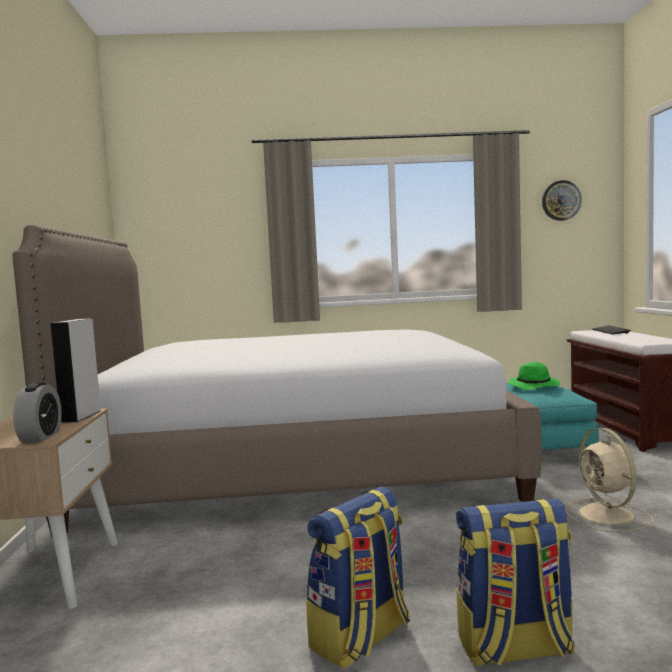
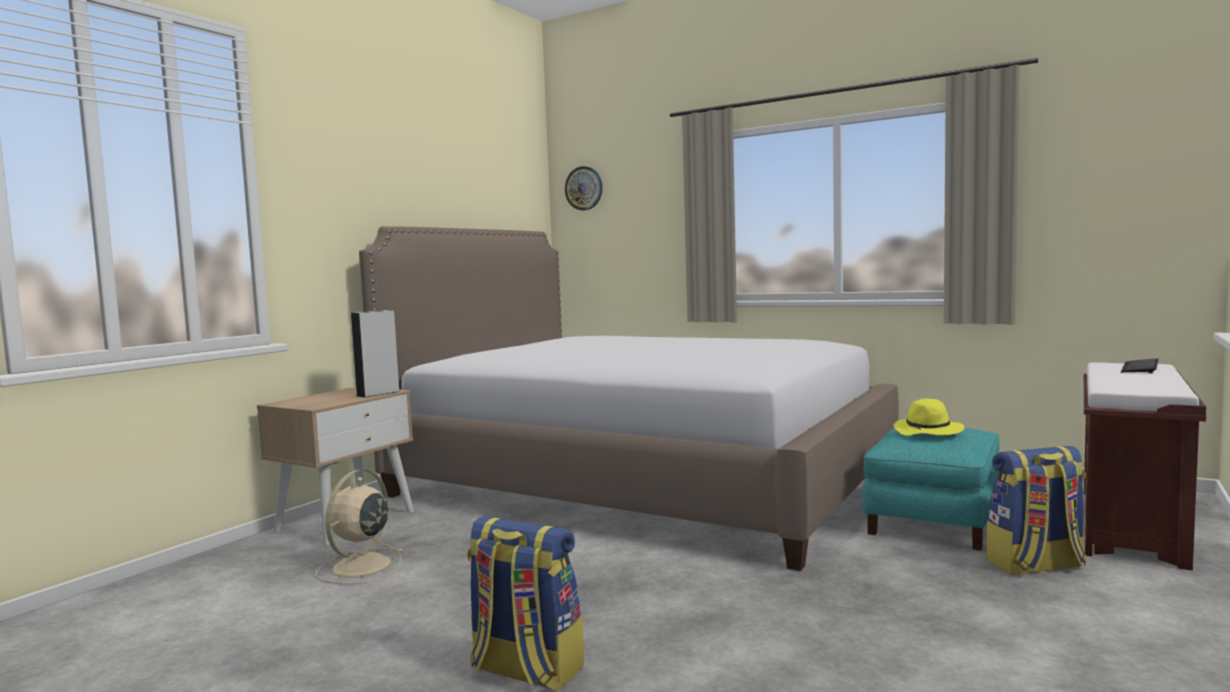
camera: 35 degrees right, 0 degrees up
(40, 437) = (319, 404): alarm clock -> none
(361, 638) = (441, 622): backpack -> backpack (1036, 565)
(534, 386) = (928, 432): green hat -> yellow hat
(561, 200) = (1103, 159): wall clock -> wall clock (584, 188)
(608, 516) = (856, 606): beige fan -> beige fan (360, 567)

